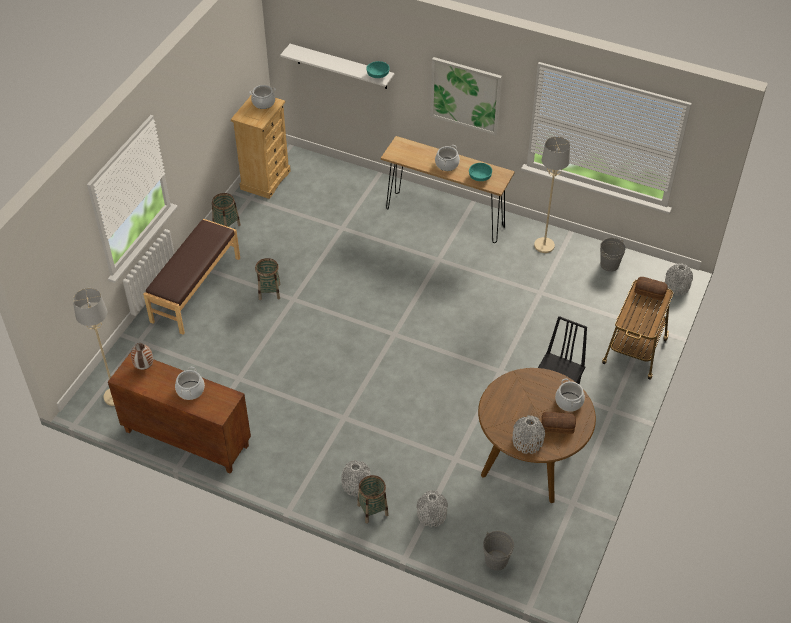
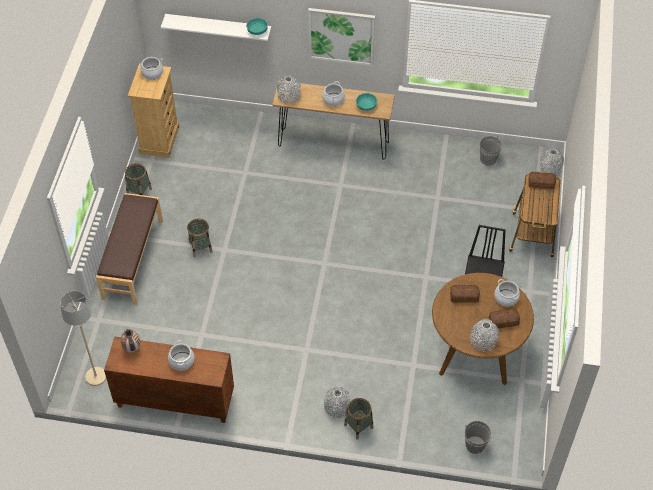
camera: 15 degrees left, 5 degrees up
(431, 515) = (409, 418): grey vase -> grey vase (289, 96)
(521, 389) = (463, 296): none -> bread
(544, 245) = (427, 153): beige floor lamp -> none

